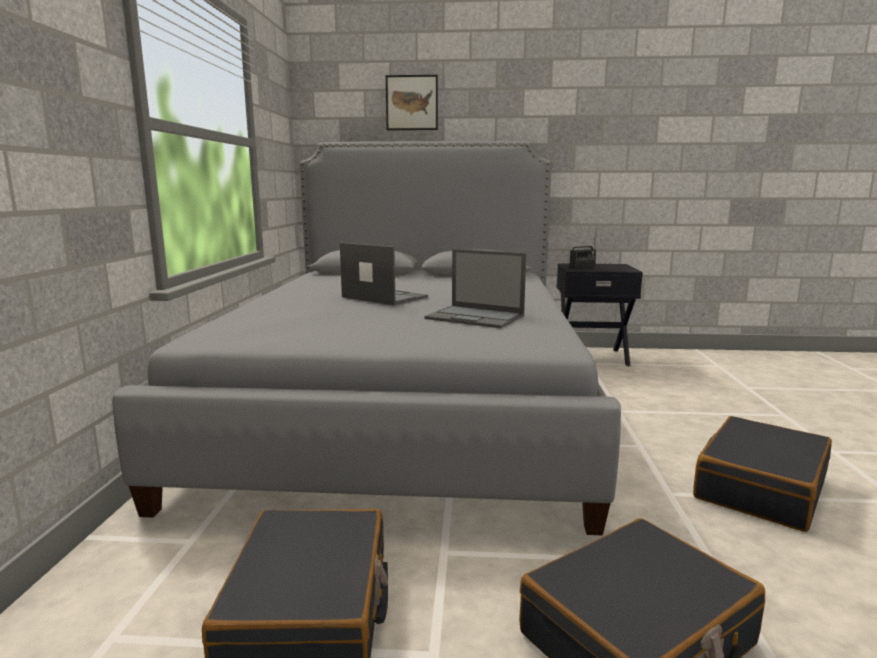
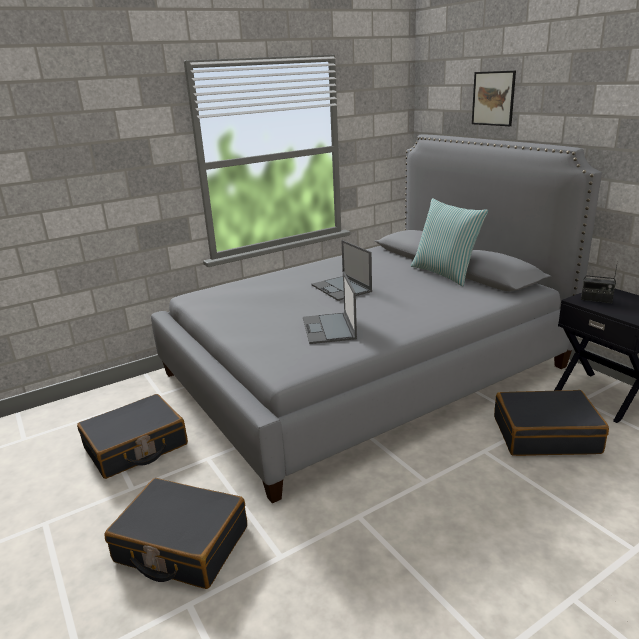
camera: 55 degrees right, 10 degrees up
(383, 297) = (342, 288): laptop -> laptop turned 150 degrees clockwise
(435, 277) = (445, 273): none -> pillow
(759, 488) = (421, 559): black suitcase -> black suitcase (545, 434)

